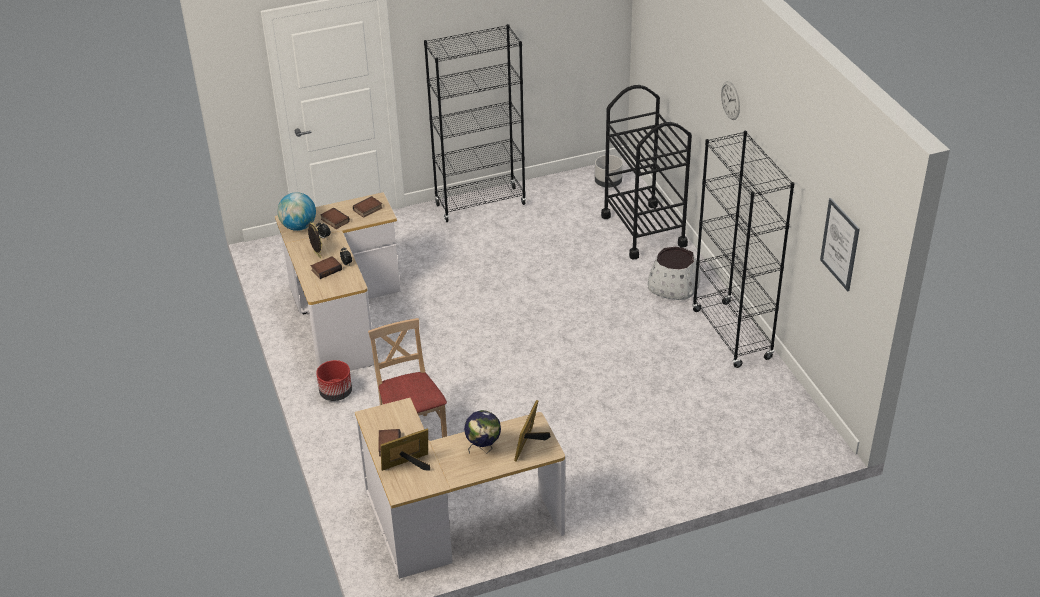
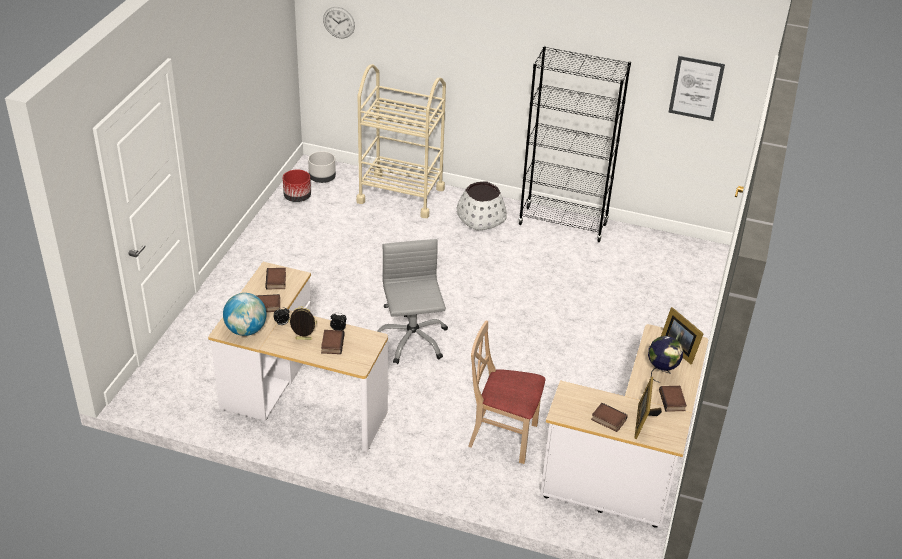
camera: 55 degrees left, 0 degrees up
(336, 393) = (397, 452): red planter -> red planter (297, 197)
(452, 471) = (673, 401): none -> book
(469, 333) = (412, 340): none -> grey office chair
(480, 204) = (257, 249): black bookcase -> none
(643, 230) = (401, 195): black cart -> beige cart
(730, 100) = (501, 31): wall clock -> wall clock (339, 22)

